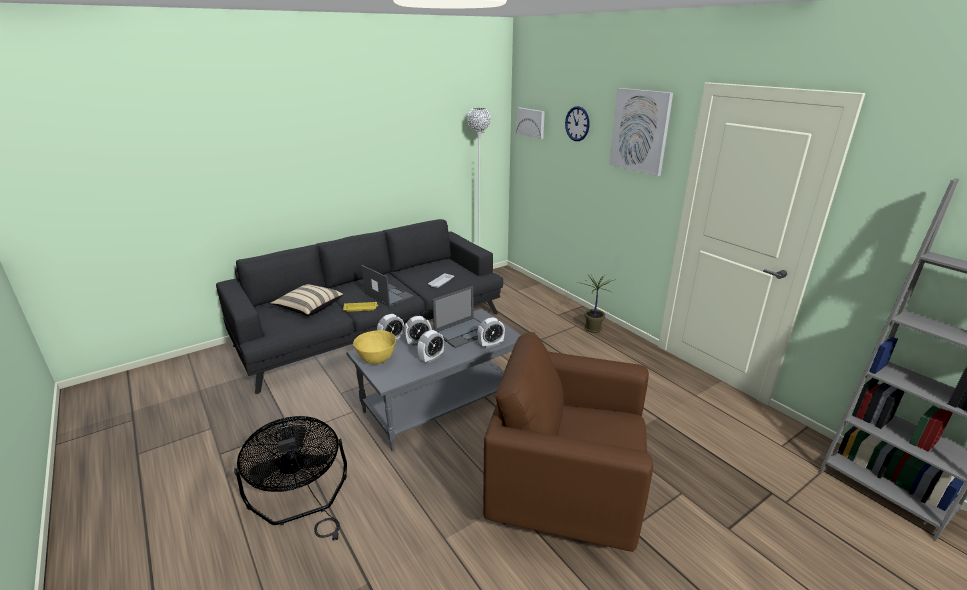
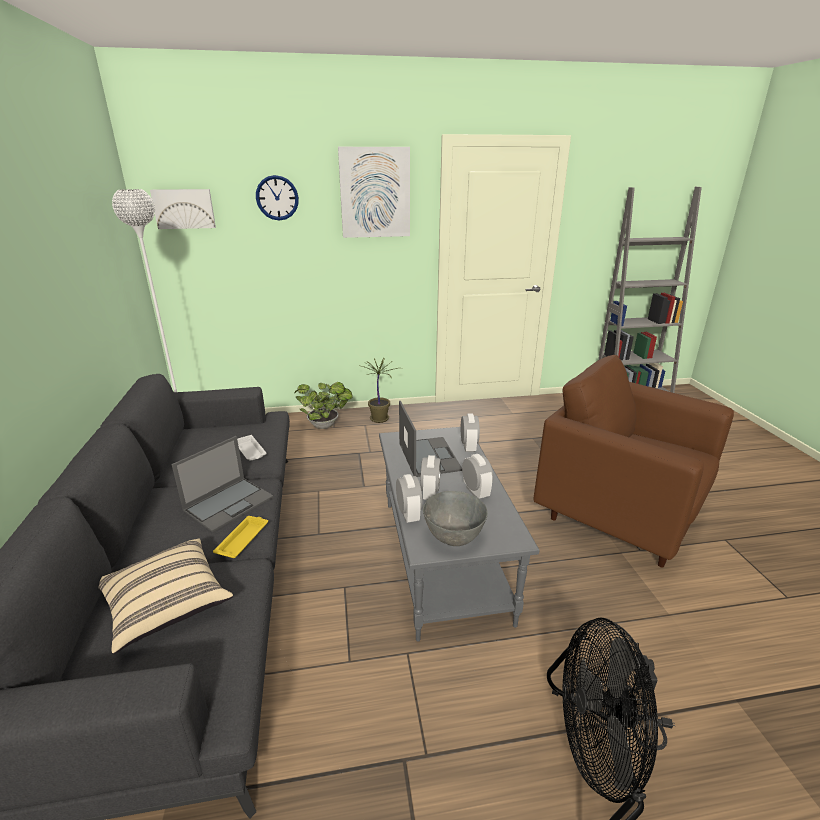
camera: 65 degrees left, 0 degrees up
(377, 360) = (454, 537): yellow bowl -> grey bowl
(388, 295) = (229, 503): laptop -> laptop turned 150 degrees clockwise
(556, 311) = (326, 426): none -> potted plant
(564, 496) = (618, 517): brown armchair -> brown armchair turned 90 degrees clockwise

